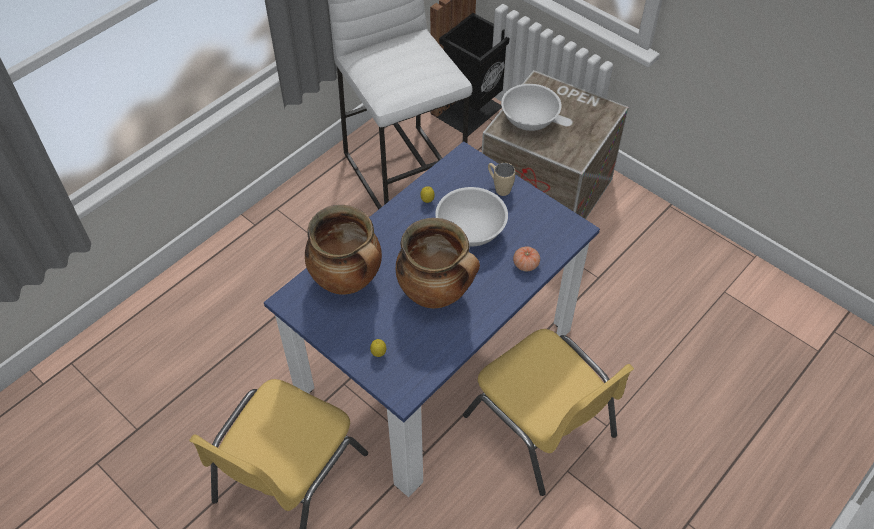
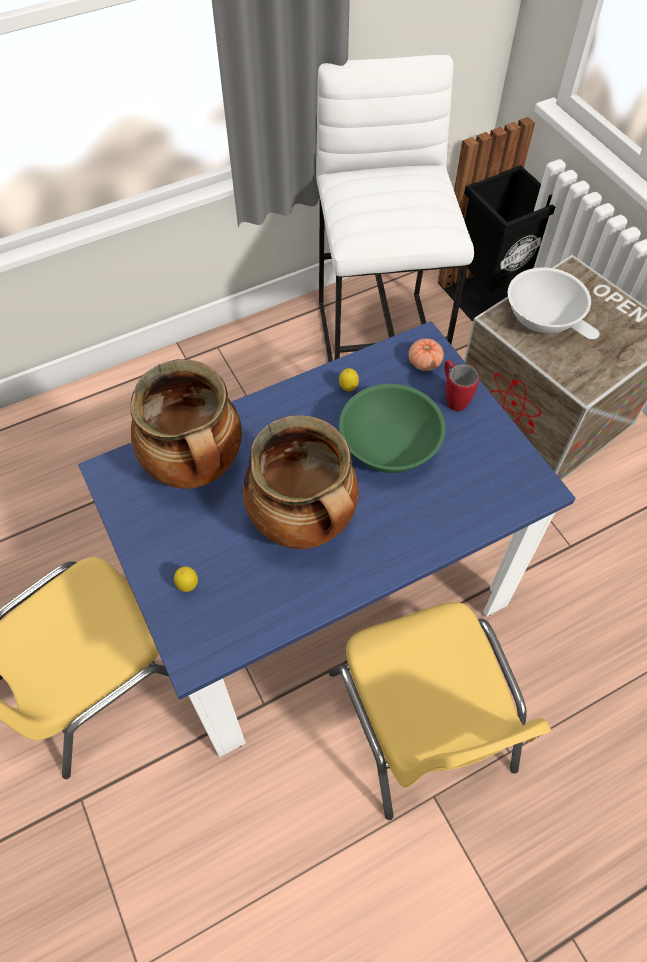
camera: 20 degrees right, 5 degrees up
(470, 231) = (388, 447): white bowl -> green bowl
(499, 187) = (453, 397): beige mug -> red mug
(525, 264) = (446, 519): tomato -> tomato (424, 363)

